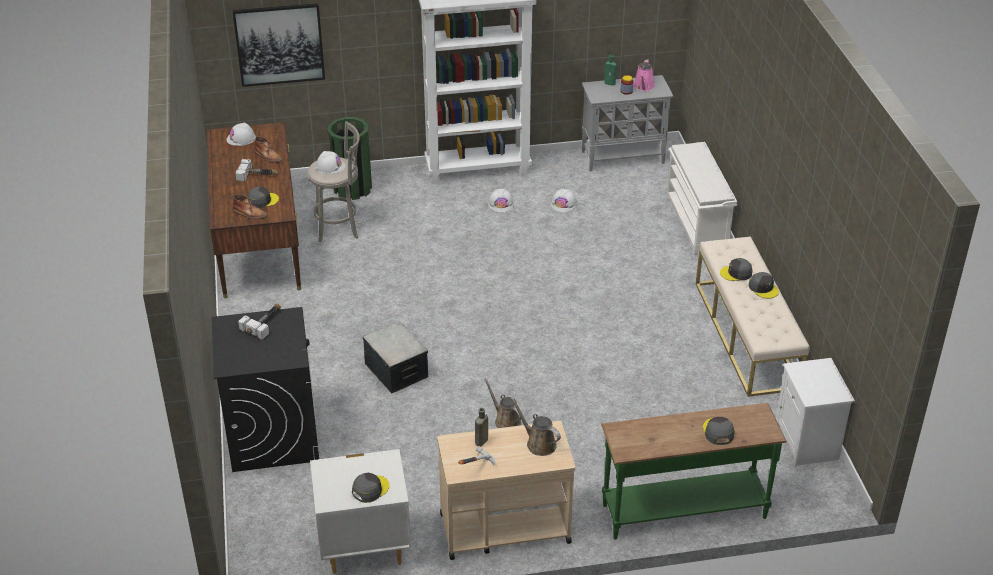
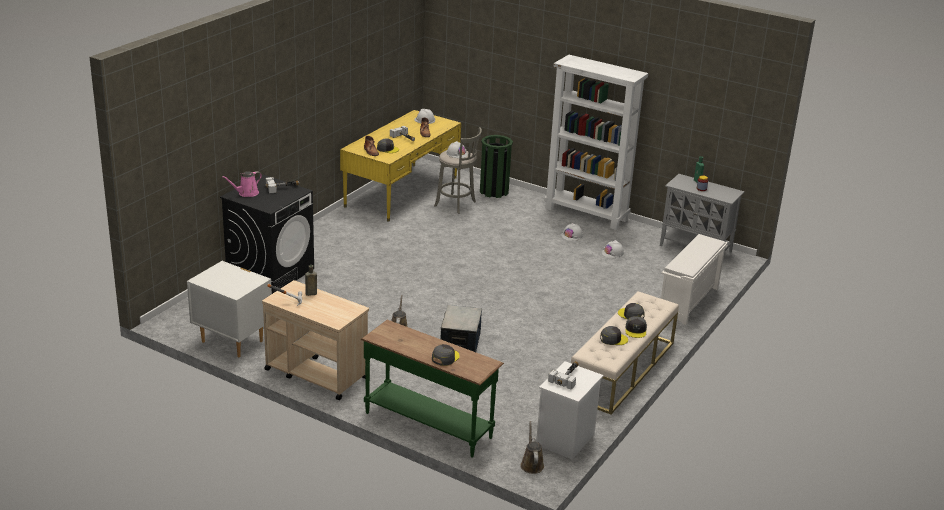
camera: 40 degrees right, 10 degrees down
(258, 242) = (401, 192): brown desk -> yellow desk
(279, 44) = (475, 66): picture -> none
(370, 489) = (228, 286): grey cap -> grey cap (613, 339)
(396, 370) = (378, 279): storage box -> storage box (461, 343)
(538, 443) = (338, 310): brown watering can -> brown watering can (531, 464)
(643, 86) = (718, 191): pink watering can -> pink watering can (246, 193)
(809, 379) = (567, 376): none -> hammer

